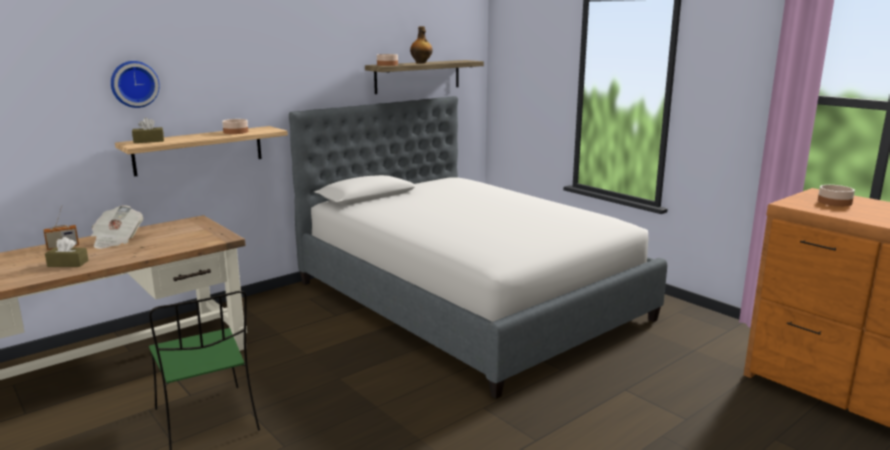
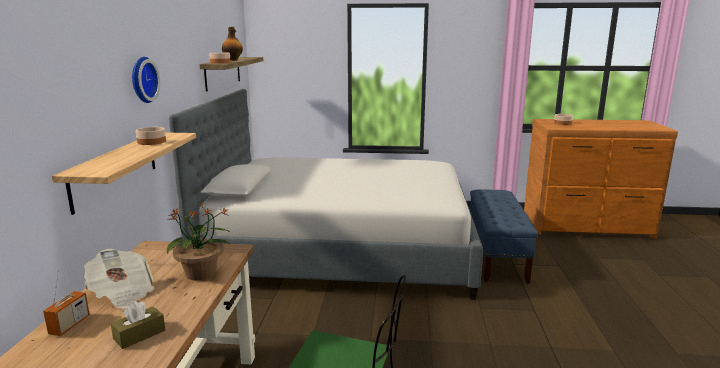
camera: 45 degrees left, 0 degrees up
(134, 84) = (60, 97): wall clock -> wall clock (142, 80)
(149, 141) = (94, 166): brown tissue box -> none
(171, 245) = (201, 274): none -> potted plant
(624, 372) = (496, 255): none -> blue bench

